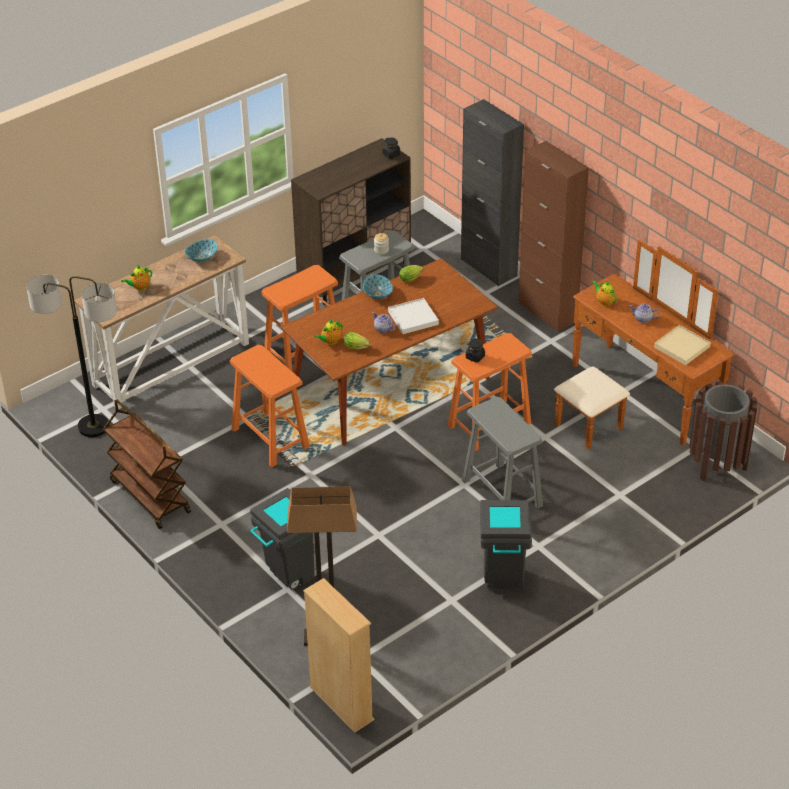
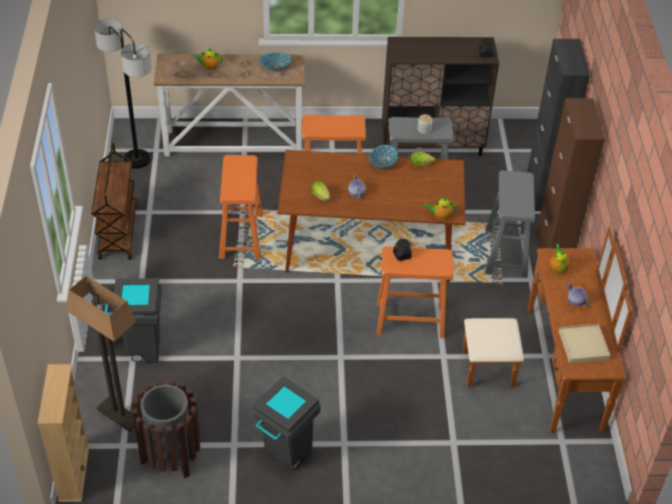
camera: 35 degrees right, 5 degrees up
(330, 341) = (307, 181): teapot -> teapot (440, 216)
(413, 318) = (388, 197): white tray -> none
(502, 494) = (361, 382): grey stool -> grey stool (506, 253)
(717, 464) = (564, 467): brown trash can -> brown trash can (170, 456)

